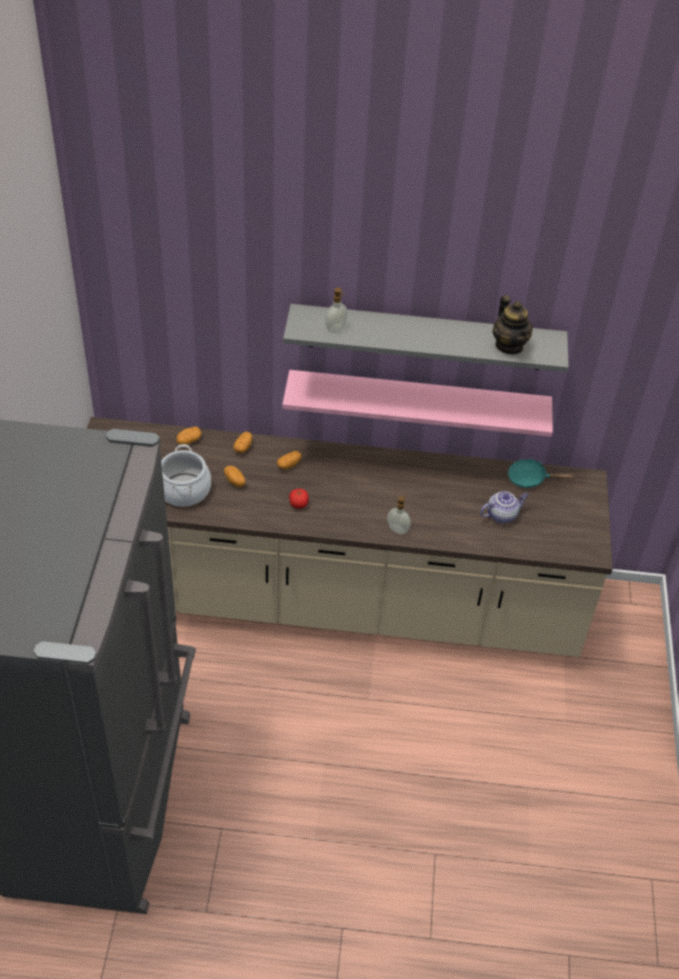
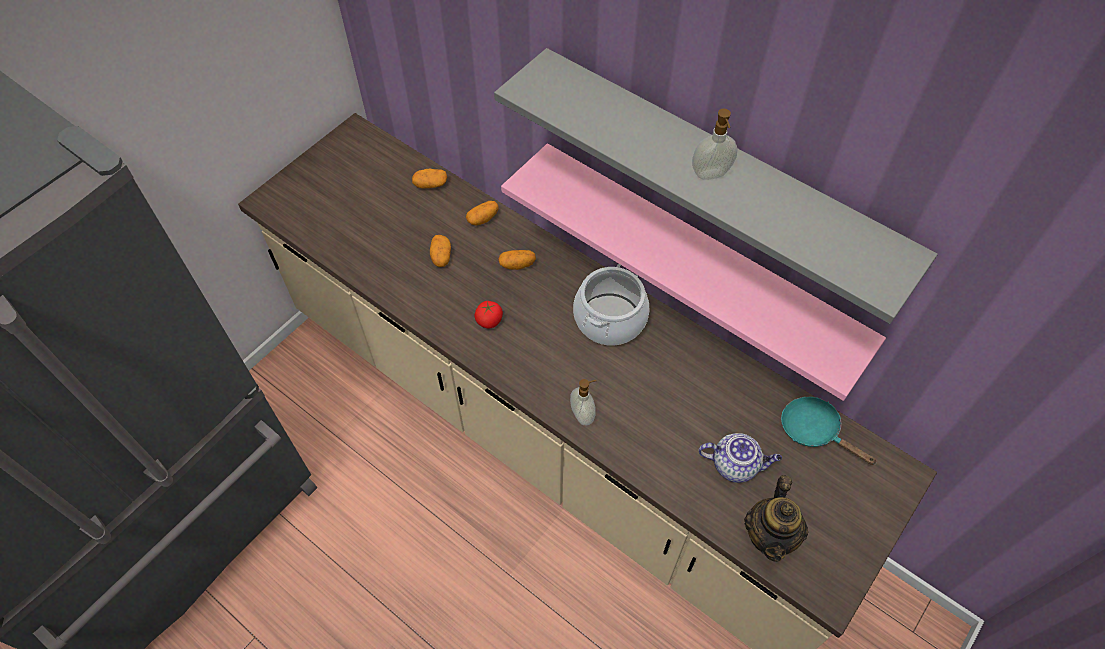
camera: 35 degrees right, 10 degrees up
(184, 490) = (378, 242): cooking pot -> cooking pot (610, 319)
(336, 329) = (575, 107): soap dispenser -> soap dispenser (711, 174)
(509, 345) = (818, 238): teapot -> teapot (770, 536)

